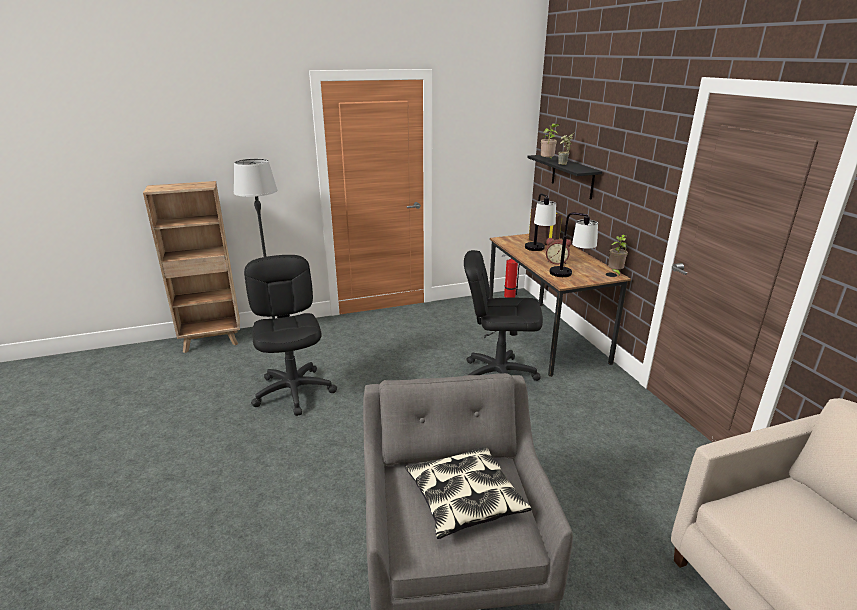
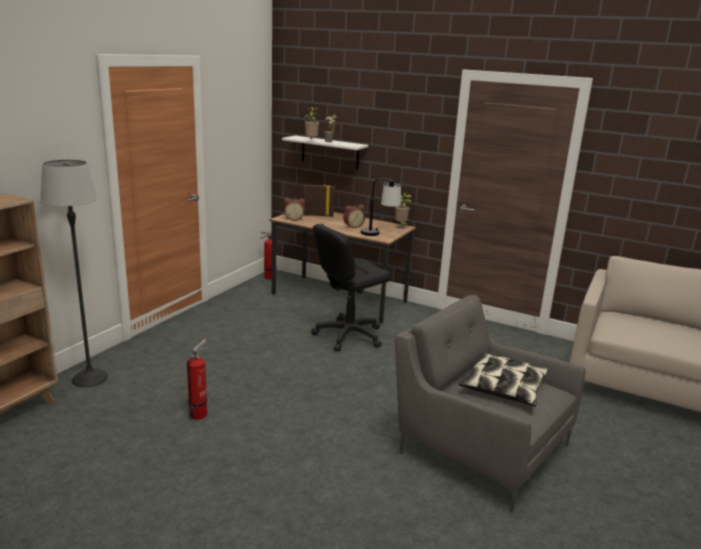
camera: 45 degrees left, 5 degrees down
(294, 391) = (200, 413): black office chair -> fire extinguisher
(512, 242) = (294, 219): none -> alarm clock
(538, 251) = (325, 221): table lamp -> none
(572, 176) = (330, 152): black shelf -> white shelf

